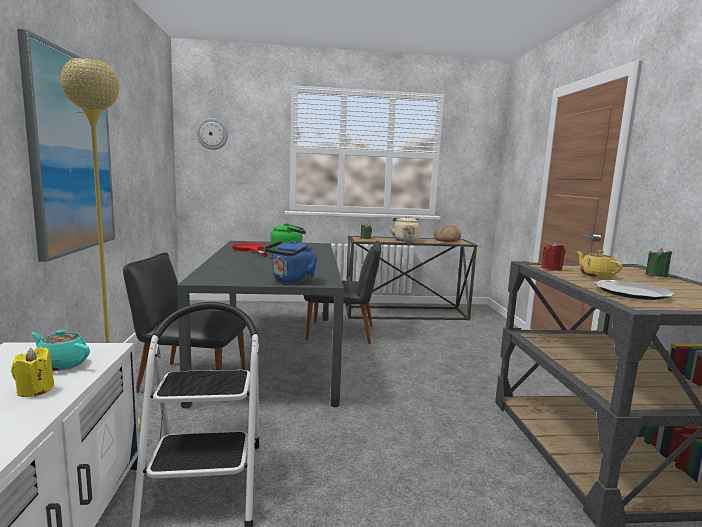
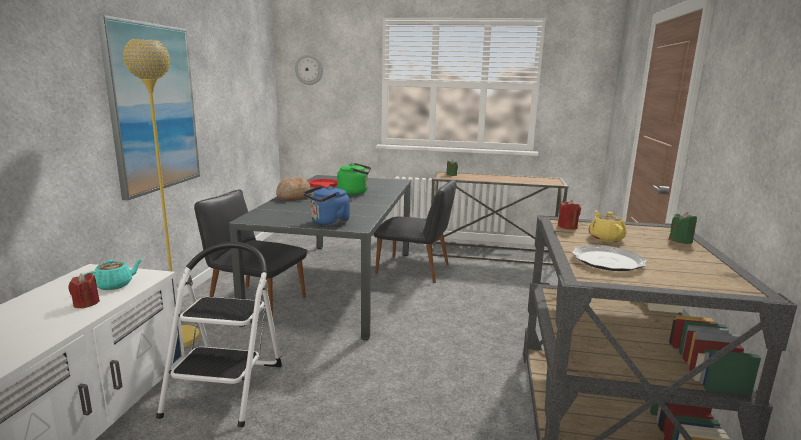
camera: 15 degrees right, 5 degrees up
(35, 390) = (86, 303): yellow candle -> red candle
(62, 364) = (115, 285): turquoise teapot -> turquoise teapot turned 105 degrees clockwise
(405, 240) = (491, 178): beige kettle -> none
(447, 240) = (539, 179): bread -> bread (294, 197)

